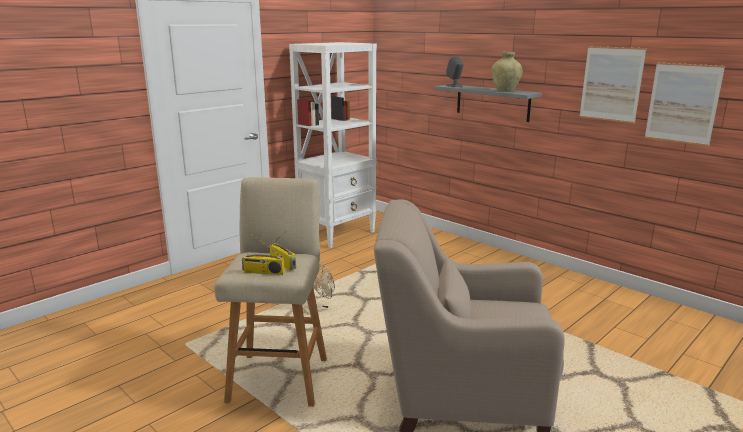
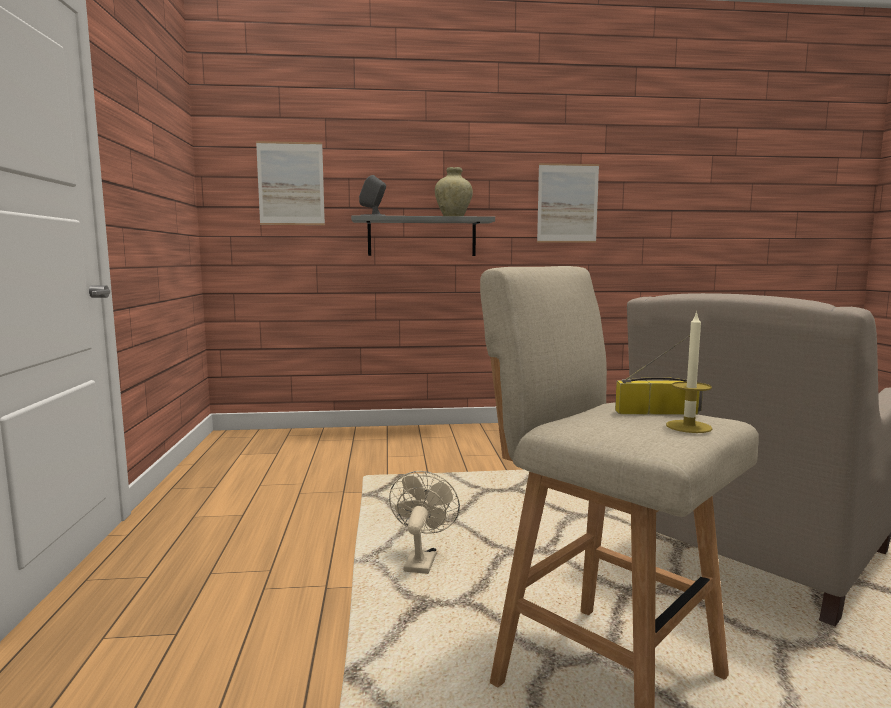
camera: 50 degrees left, 10 degrees down
(263, 272) = (688, 426): radio -> candle
(337, 233) = (225, 468): white bookcase -> none
(682, 103) = (637, 218): picture -> picture (291, 184)

